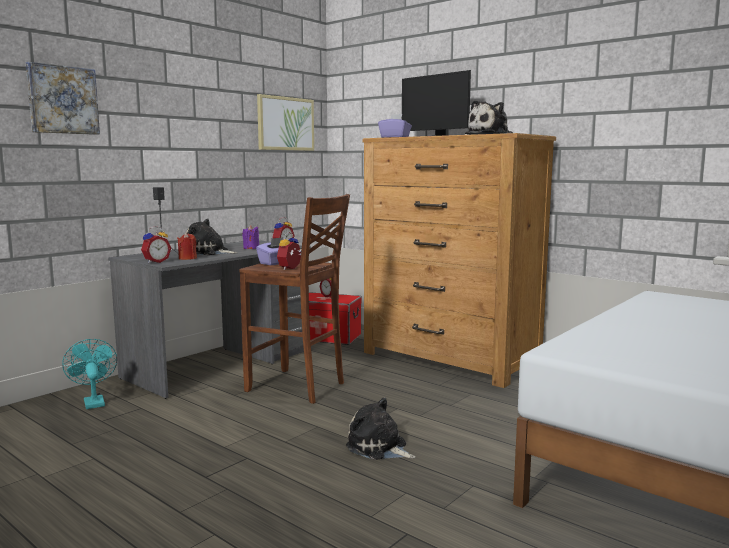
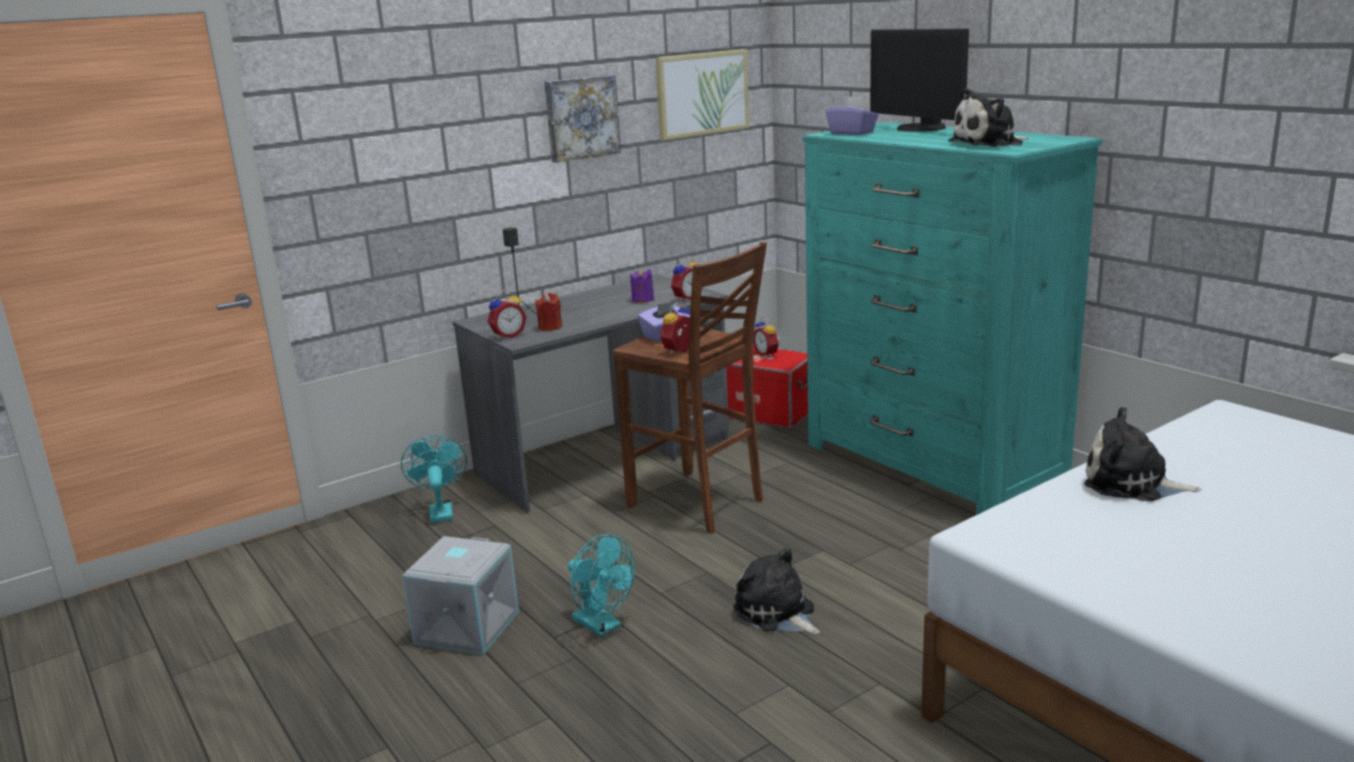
camera: 15 degrees right, 10 degrees up
(62, 100) = (381, 120): picture -> picture (581, 118)
(127, 475) = (466, 626): none -> grey storage box
(208, 252) = (581, 312): plush toy -> plush toy (1131, 483)
(244, 466) = (602, 626): none -> turquoise fan
(450, 359) = (931, 464): brown dresser -> turquoise dresser

